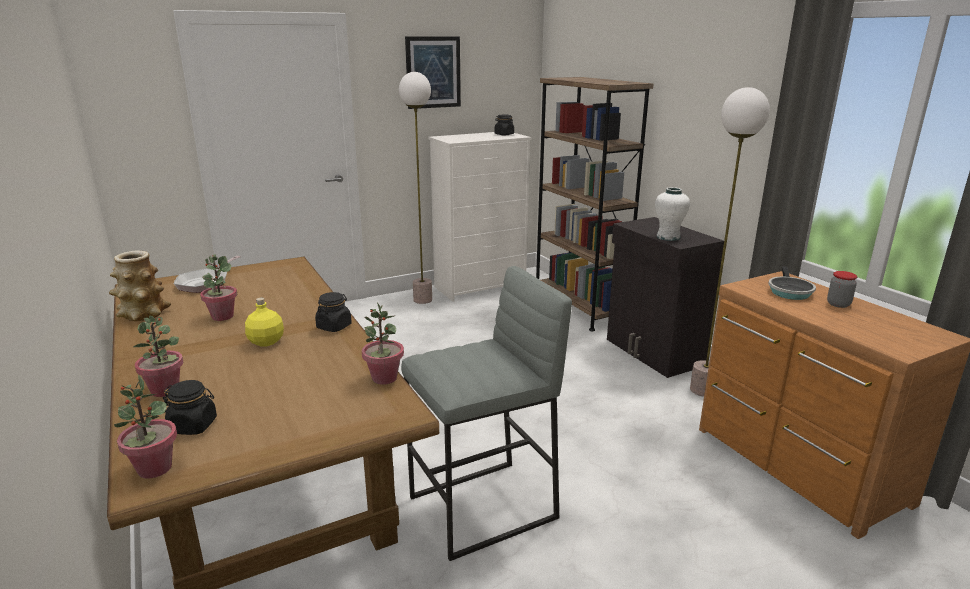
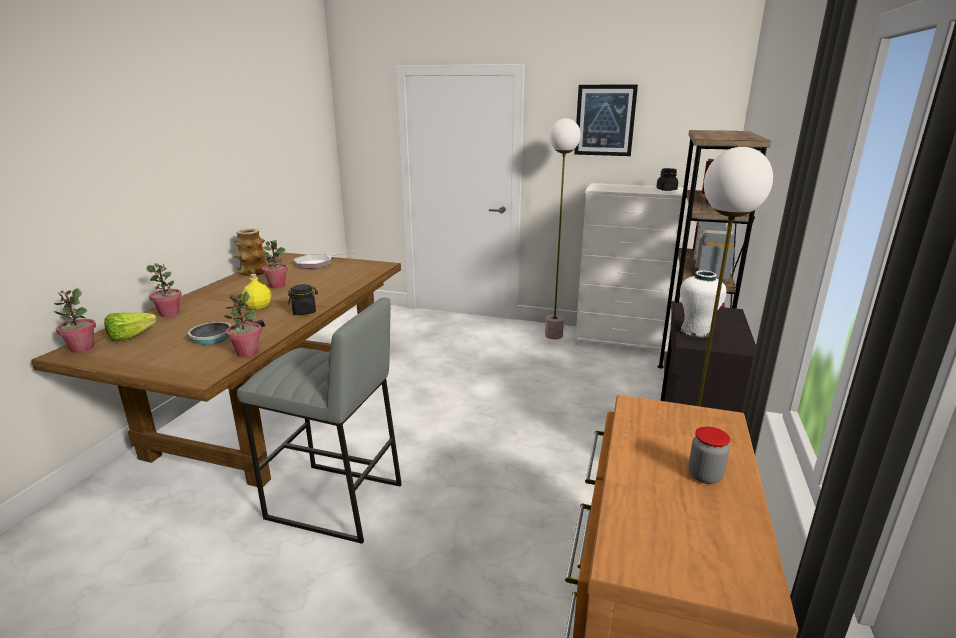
camera: 45 degrees right, 0 degrees up
(193, 426) = (135, 336): black jar -> lettuce
(789, 291) = (680, 434): frying pan -> frying pan (216, 337)

